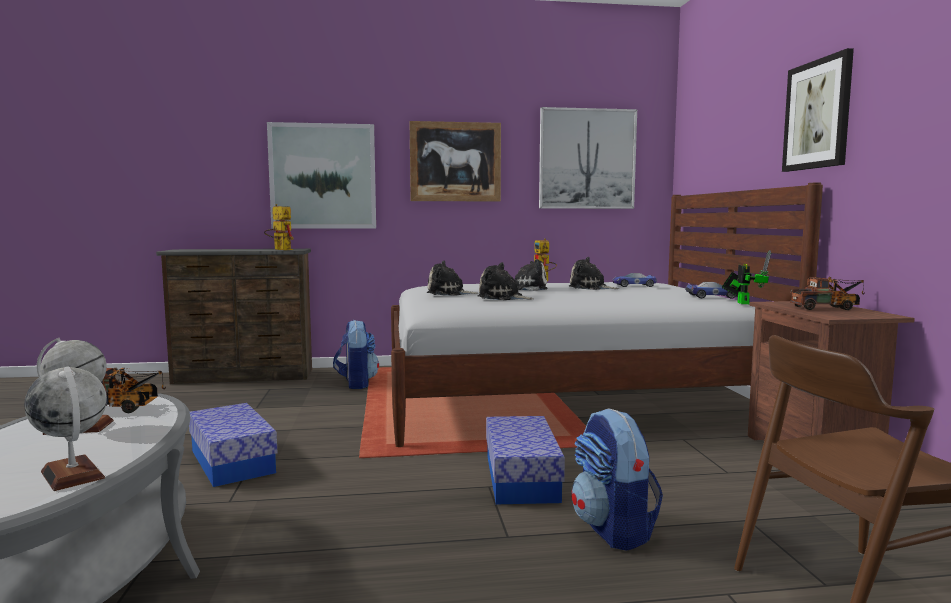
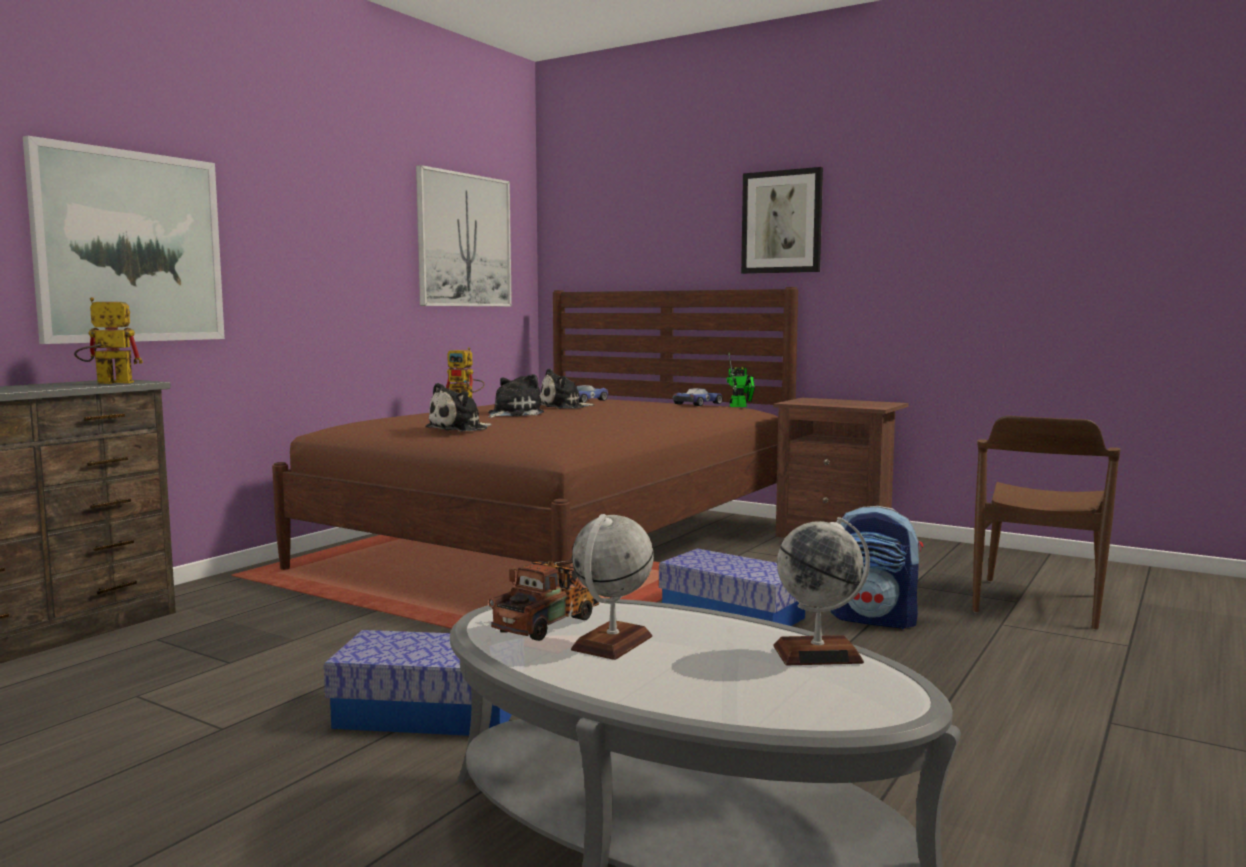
camera: 50 degrees left, 0 degrees up
(356, 383) = (277, 596): backpack -> none
(455, 162) = (323, 234): picture -> none
(502, 298) = (553, 425): plush toy -> none
(565, 395) = (560, 543): white bed -> brown bed
(742, 303) = (740, 406): toy robot -> toy robot turned 120 degrees clockwise
(828, 308) = (841, 402): toy truck -> none

